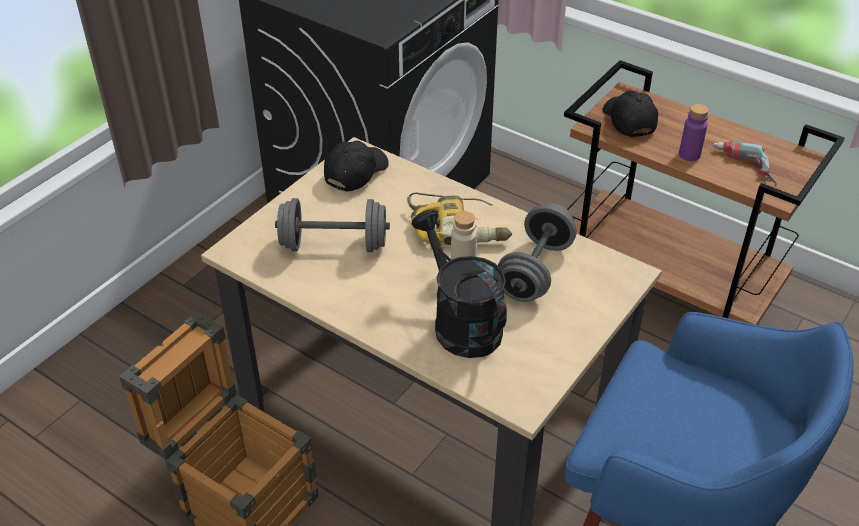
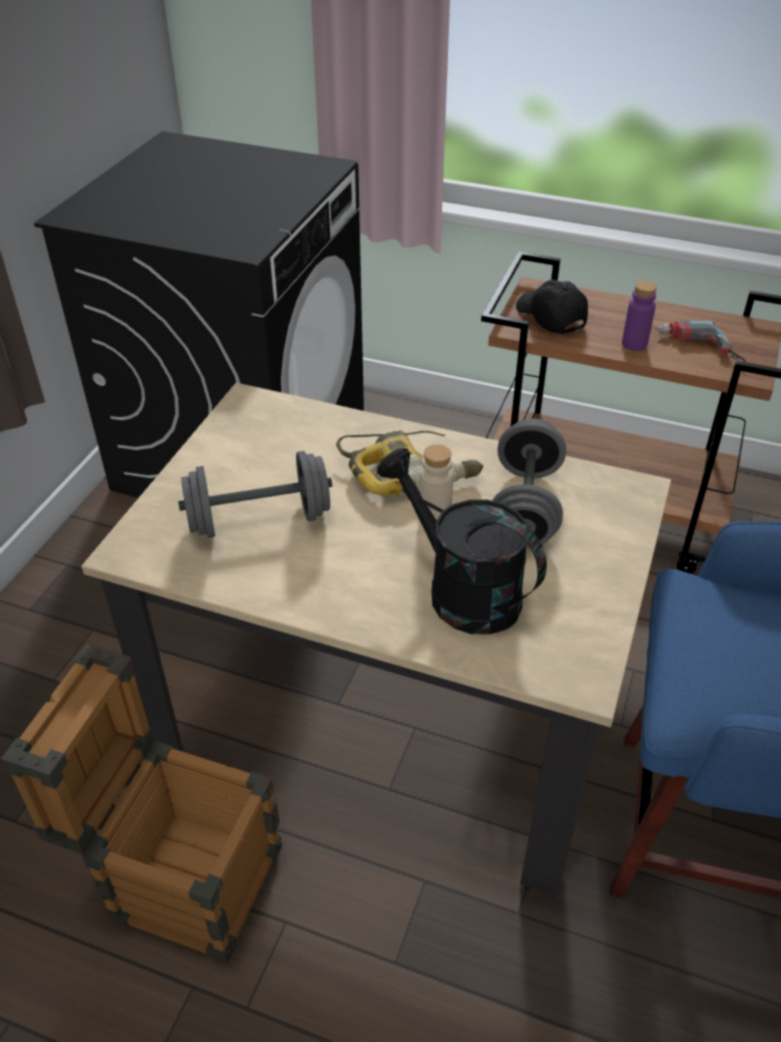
camera: 15 degrees left, 0 degrees up
(355, 172) = (254, 424): black cap -> none

